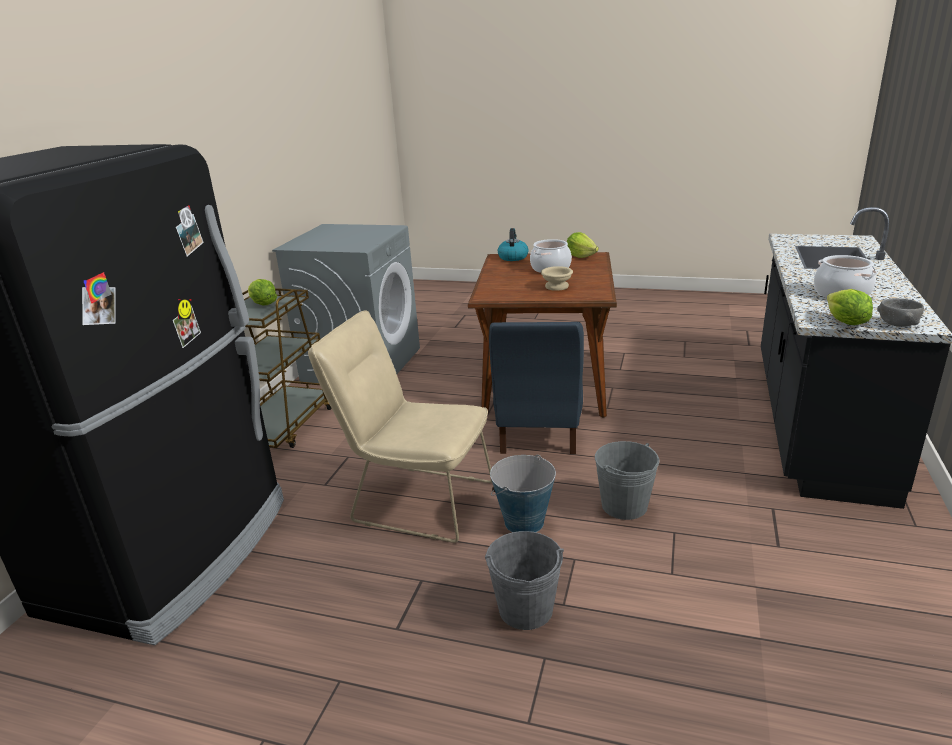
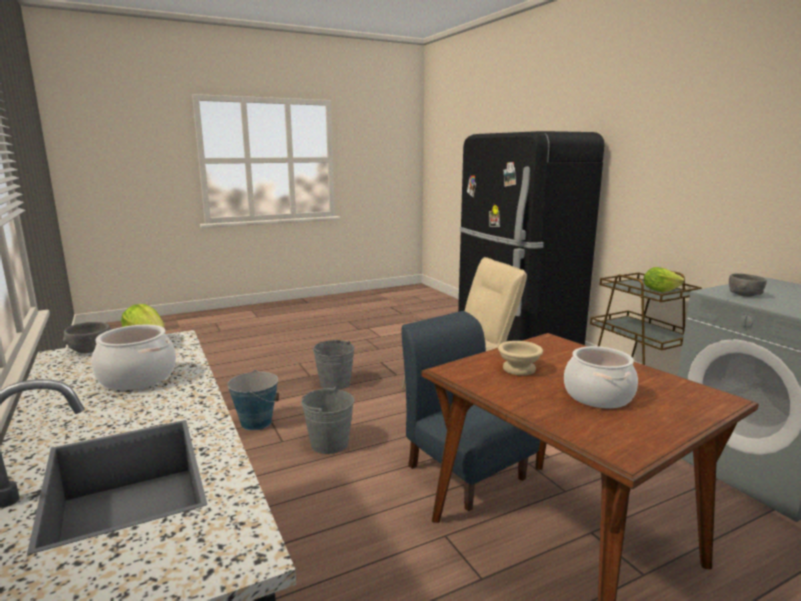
camera: 135 degrees right, 10 degrees down
(358, 243) = (744, 295): none -> grey bowl
(513, 257) = (703, 403): kettle -> none
(524, 522) = (382, 410): bucket -> bucket (256, 422)
(581, 256) = (633, 440): lettuce -> none

